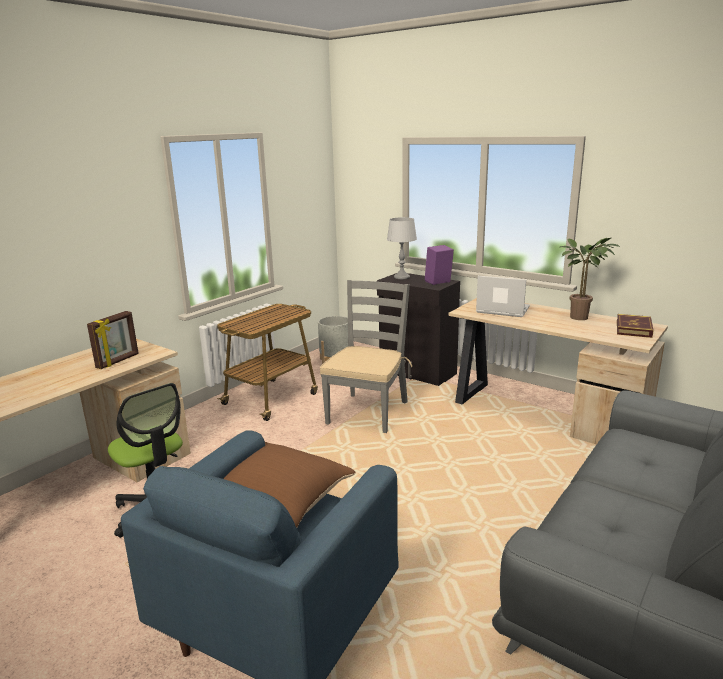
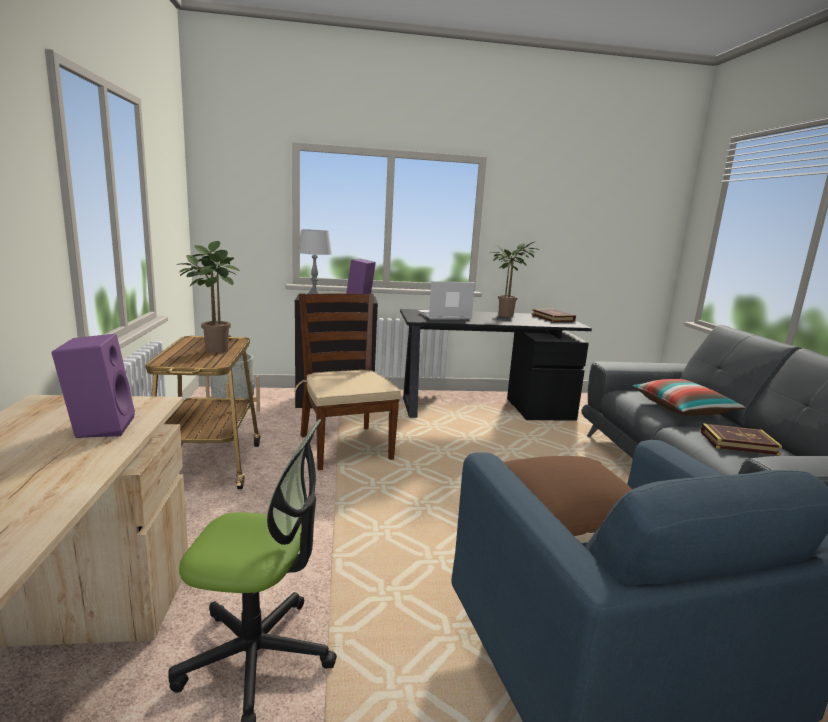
camera: 45 degrees left, 5 degrees down
(118, 361) = (99, 427): picture frame -> purple speaker
(272, 318) = (213, 350): none -> potted plant
(368, 412) = (345, 447): grey chair -> brown chair
(544, 413) = (483, 408): beige desk -> black desk
(615, 521) = (738, 443): none -> book
(647, 471) = (682, 409): none -> pillow

